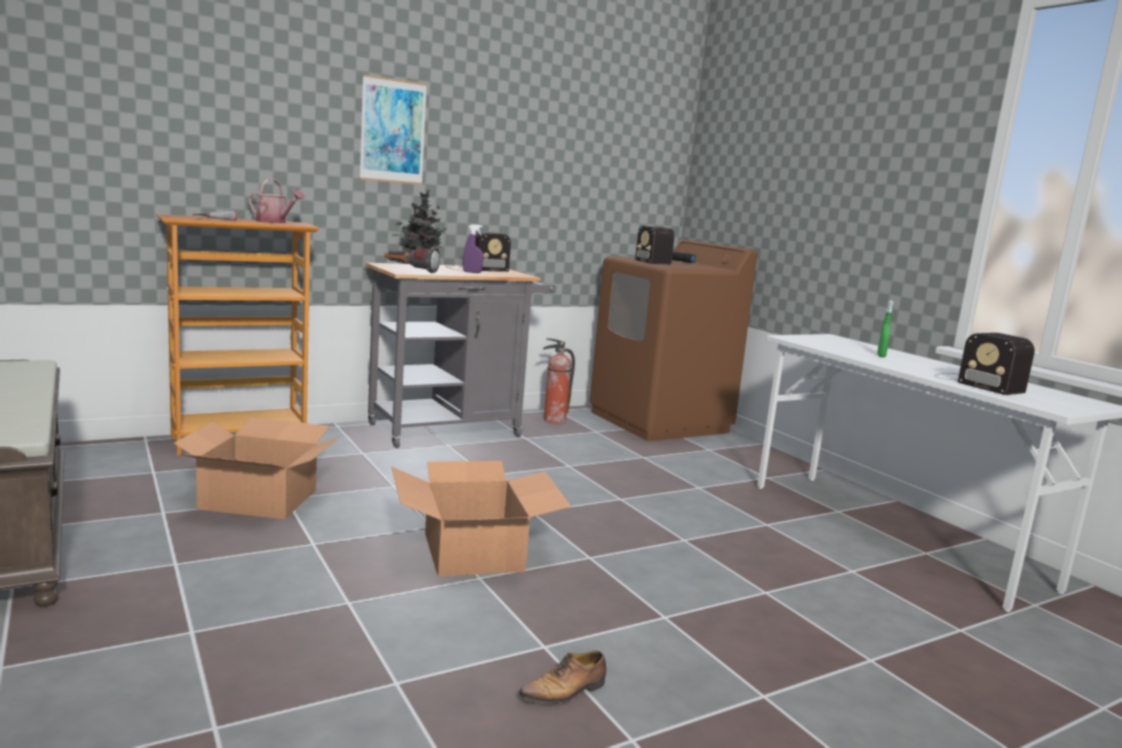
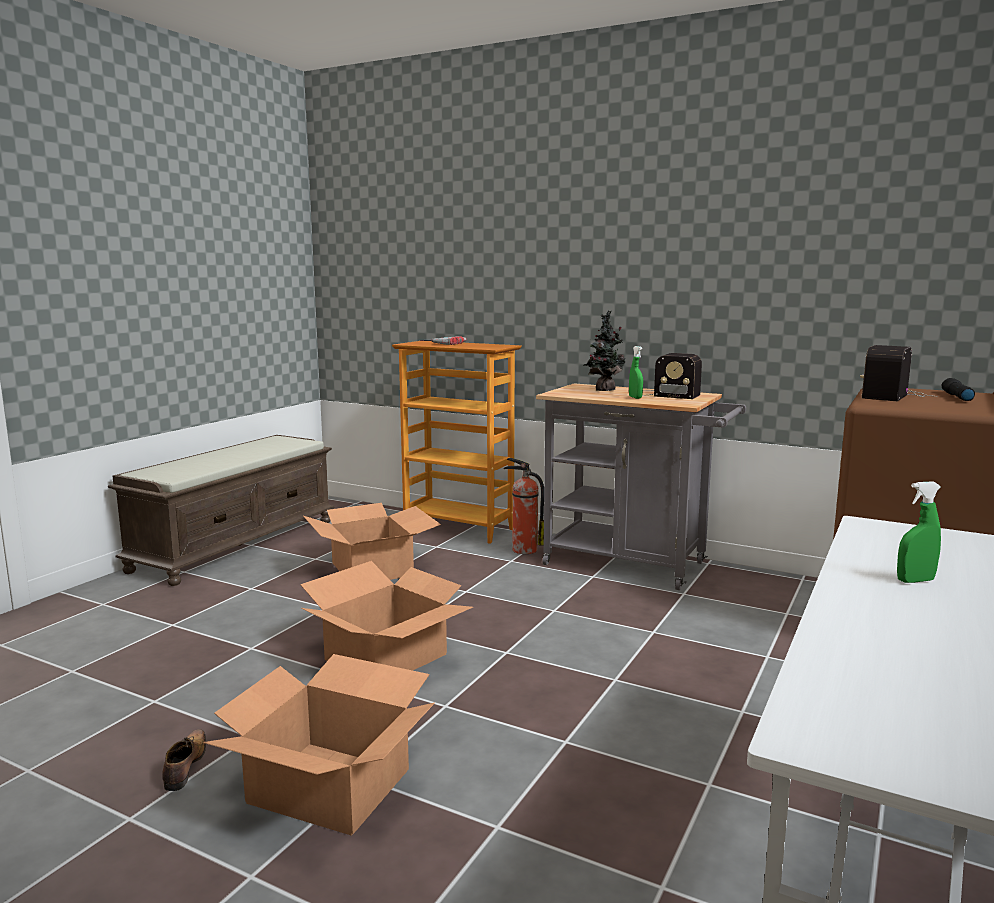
camera: 60 degrees right, 0 degrees up
(275, 222) = (483, 345): watering can -> none
(393, 131) = (603, 253): picture -> none
(410, 270) = (571, 392): flashlight -> none
(472, 272) = (635, 397): purple spray bottle -> green spray bottle
(553, 420) = (765, 587): fire extinguisher -> fire extinguisher (523, 549)
(565, 691) = (185, 766): shoe -> shoe turned 60 degrees clockwise
(663, 632) = (330, 785): none -> cardboard box
(975, 383) = (878, 657): radio -> none

